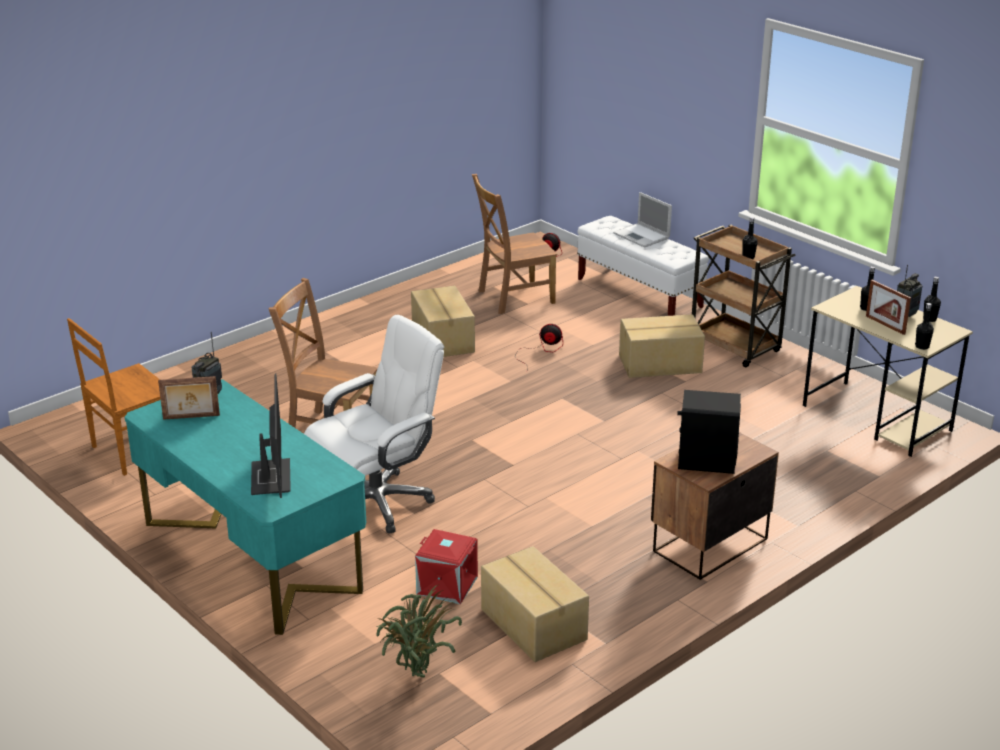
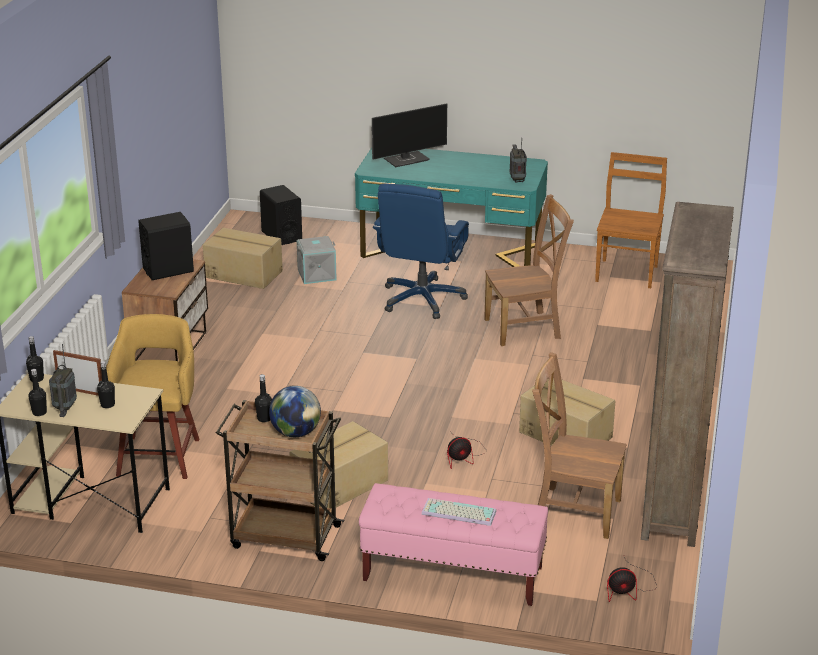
camera: 145 degrees right, 0 degrees up
(191, 417) = (506, 169): picture frame -> none
(270, 477) = (407, 159): monitor -> monitor turned 75 degrees counterclockwise
(377, 502) = (422, 299): white office chair -> blue office chair
(416, 677) = (281, 236): potted plant -> black speaker
(441, 281) = (673, 504): none -> brown bookcase
(446, 586) = (317, 274): red storage box -> grey storage box
(513, 297) = (573, 511): brown chair -> brown chair turned 105 degrees counterclockwise
(639, 293) = (452, 574): white bench -> pink bench
(642, 236) = (457, 513): laptop -> keyboard
(733, 243) = (295, 433): none -> globe
(794, 435) = (159, 455): none -> yellow stool

